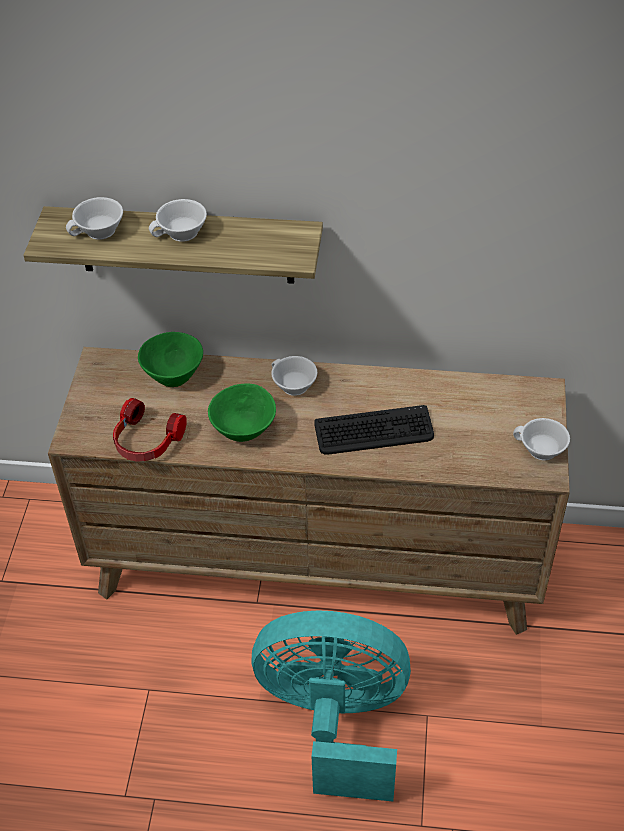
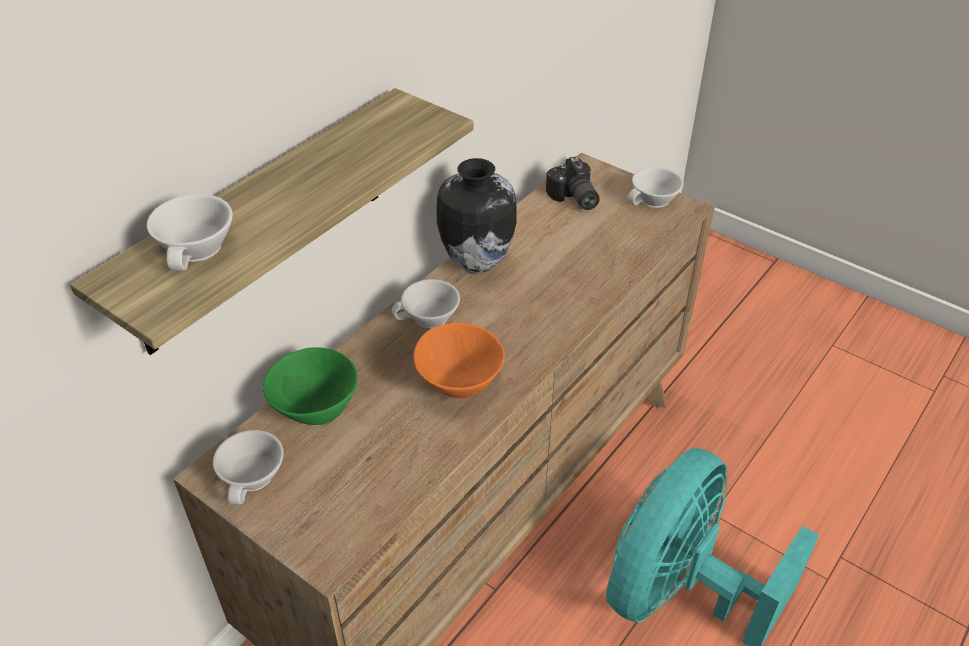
camera: 60 degrees left, 5 degrees down
(146, 441) = (401, 480): headphones -> none
(182, 233) = (293, 184): white cup -> white cup (255, 477)
(242, 429) = (457, 384): green bowl -> orange bowl
(368, 381) = (476, 263): none -> vase
(374, 432) = (547, 288): keyboard -> none
(495, 400) = (573, 198): none -> camera

